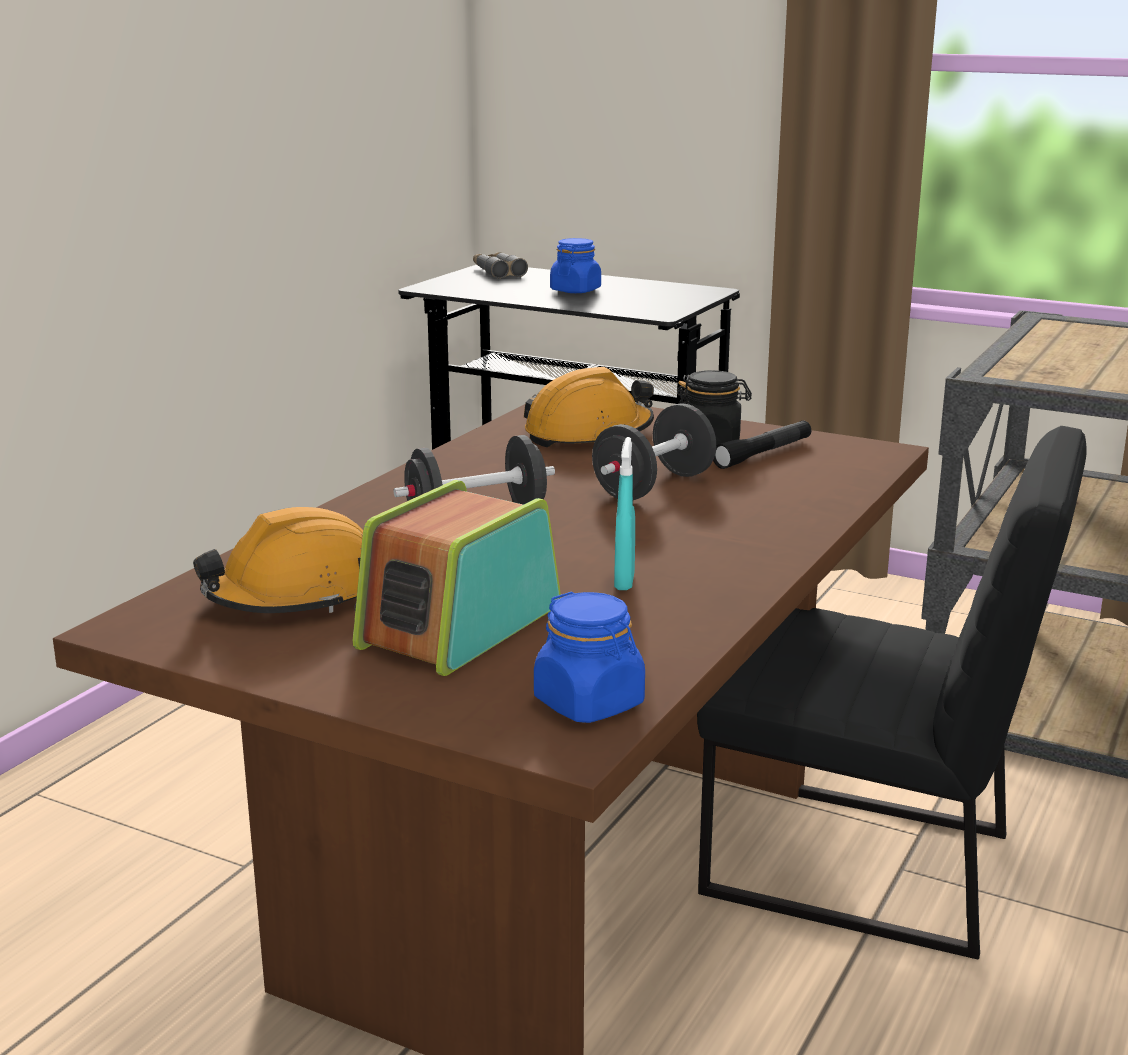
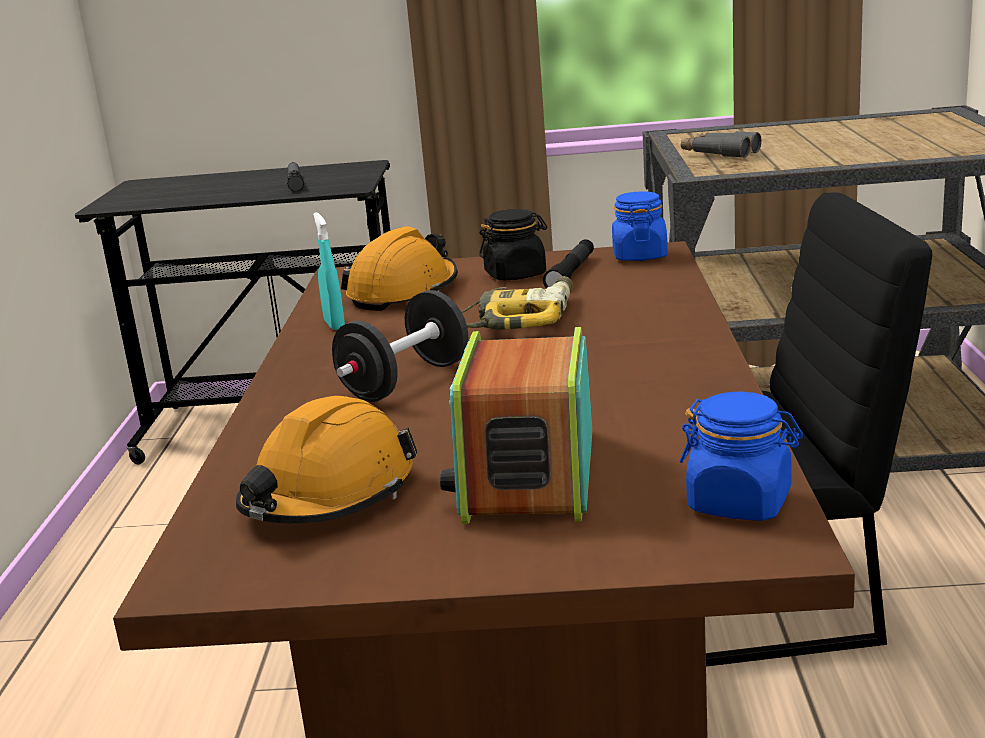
camera: 25 degrees left, 0 degrees up
(498, 272) = (153, 184): grey binoculars -> grey binoculars (720, 153)
(575, 290) = (247, 185): blue jar -> blue jar (639, 256)
(619, 297) = (295, 183): none -> flashlight
(624, 581) = (612, 396): turquoise spray bottle -> turquoise spray bottle (334, 324)
(653, 486) = (521, 318): black dumbbell -> power drill

